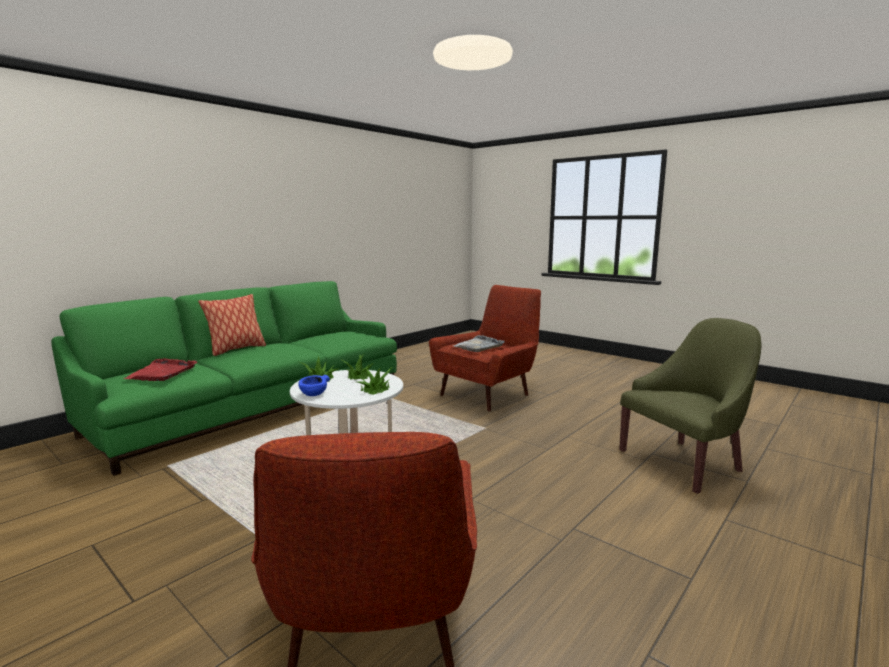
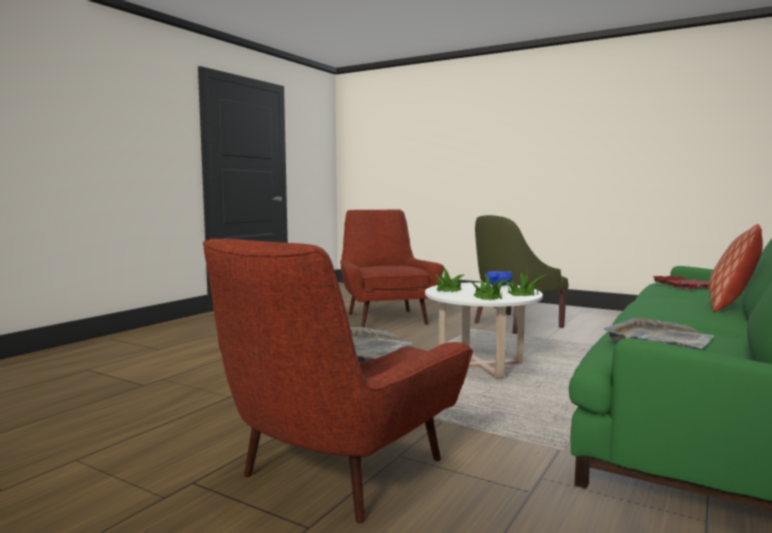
camera: 170 degrees right, 5 degrees down
(345, 335) = (660, 339): none -> grey tray
(684, 462) = (120, 379): green armchair -> green armchair (513, 324)

